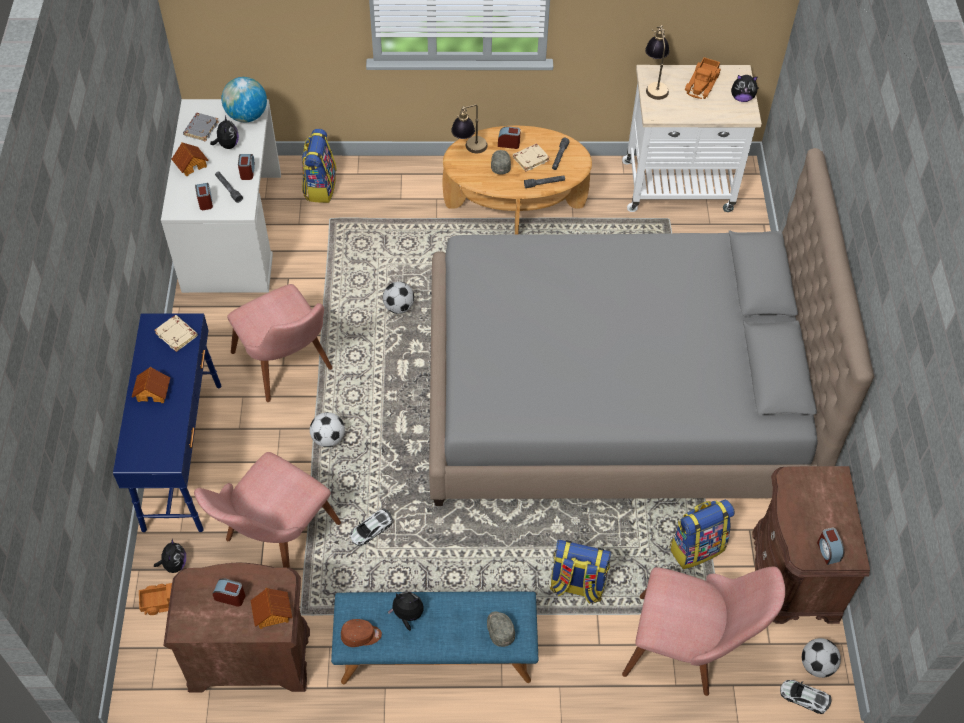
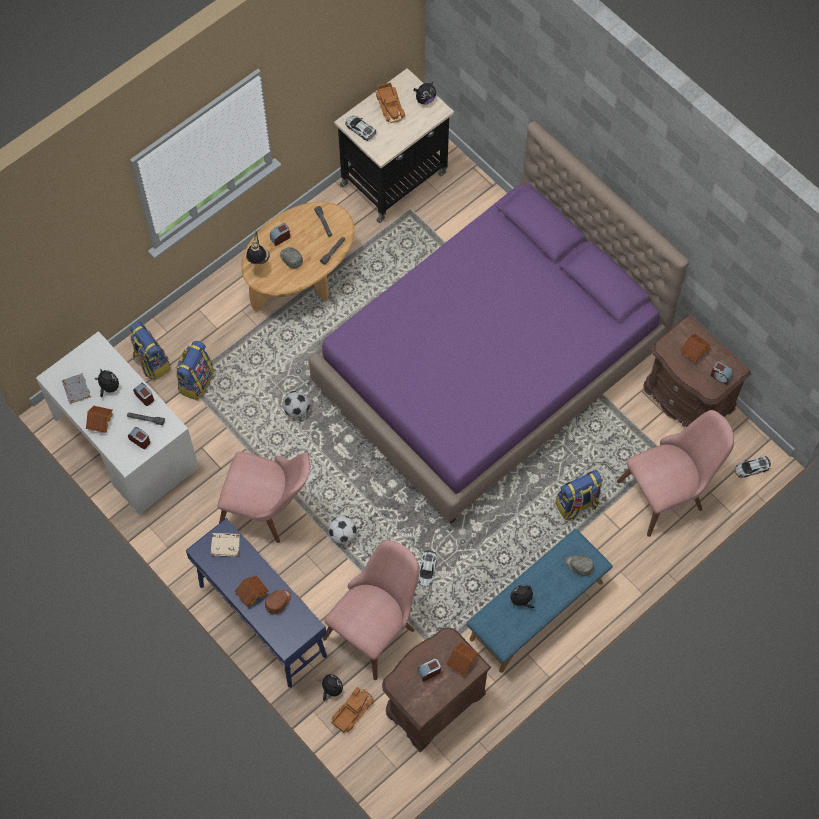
camera: 40 degrees left, 10 degrees up
(247, 116) = (97, 355): globe -> none
(273, 541) = (376, 625): pink chair -> pink chair turned 135 degrees counterclockwise
(361, 636) = (508, 633): brown cap -> brown cap (278, 602)
(531, 159) = (306, 239): beige book -> none
(616, 396) = (490, 364): grey bed -> purple bed
(655, 84) = (360, 129): table lamp -> toy car
(678, 186) = (394, 178): white cart -> black cart
(696, 547) = (622, 426): backpack -> backpack (196, 381)
(816, 665) = (743, 444): football -> none
(820, 504) = (694, 351): none -> toy house

